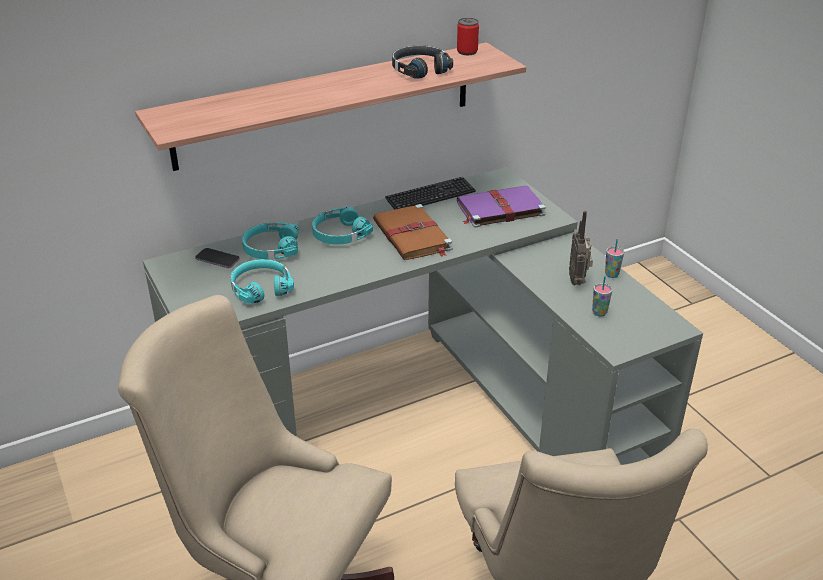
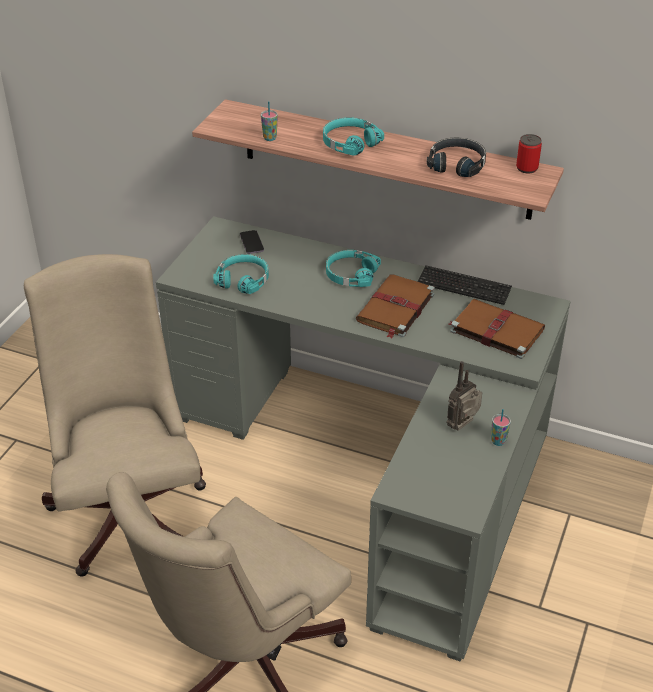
camera: 50 degrees right, 5 degrees up
(271, 248) = (293, 256): turquoise headphones -> turquoise headphones (349, 143)
(499, 209) = (495, 330): purple book -> brown book
(599, 313) = (433, 459): cup -> cup (270, 138)

